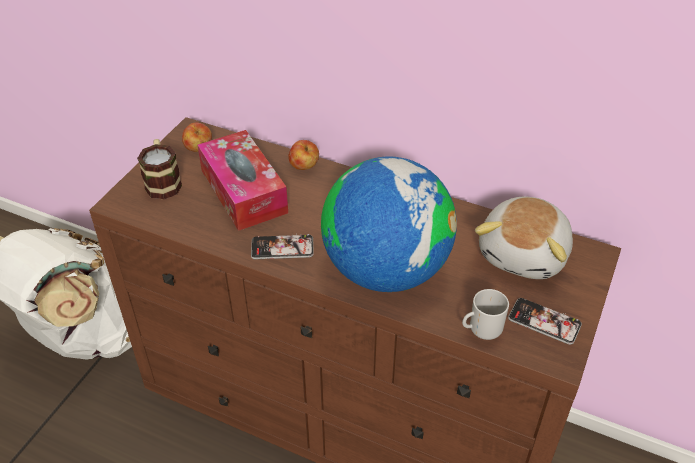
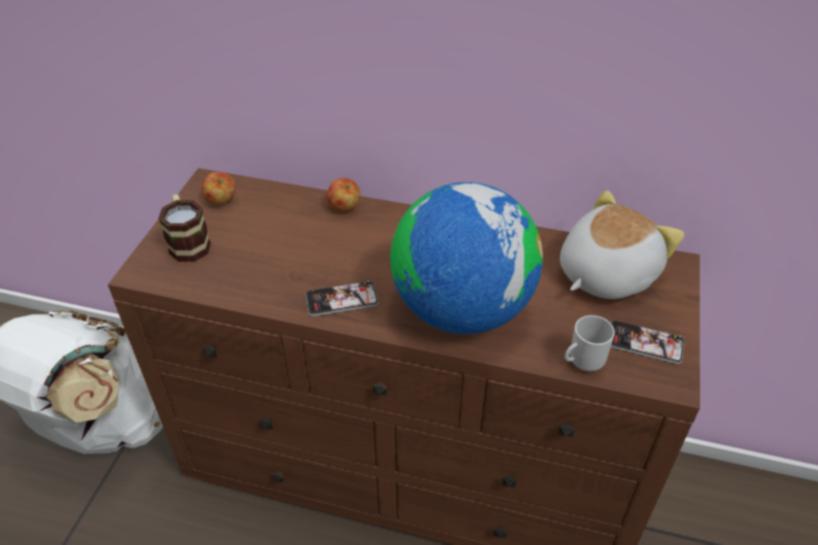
camera: 10 degrees left, 0 degrees up
(243, 191) = (283, 242): tissue box -> none
(525, 254) = (604, 273): plush toy -> plush toy turned 150 degrees counterclockwise

